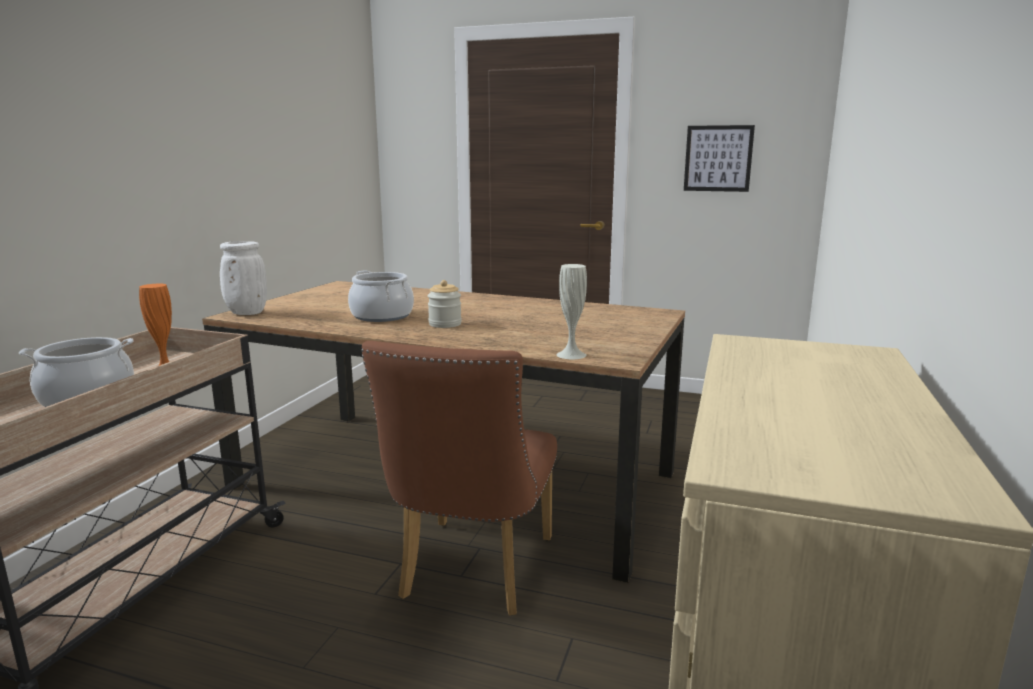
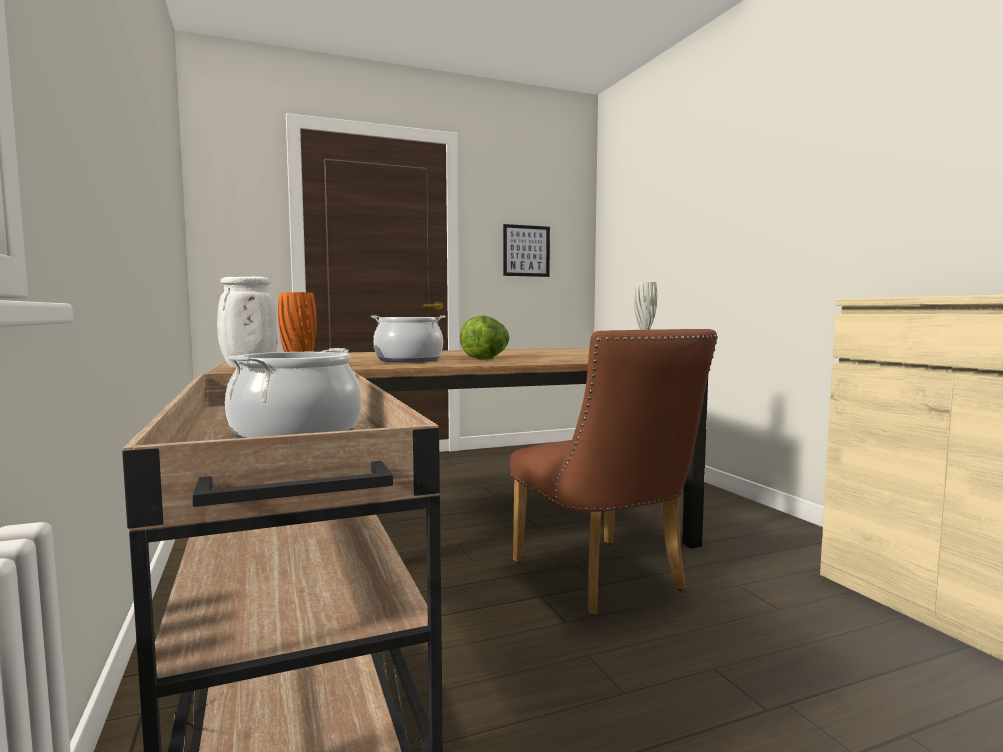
camera: 40 degrees left, 10 degrees down
(445, 324) = (486, 359): jar -> lettuce

